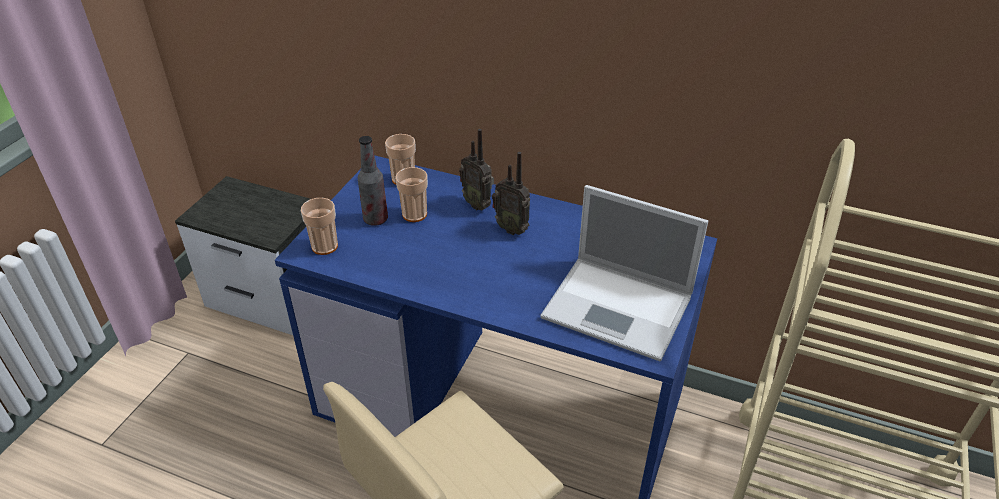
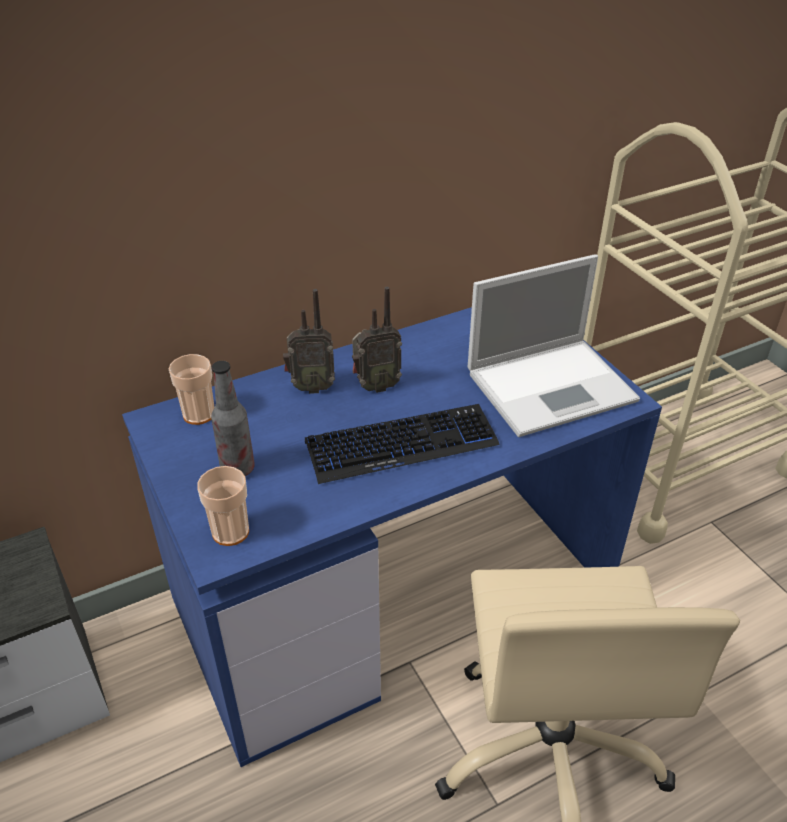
camera: 50 degrees left, 0 degrees up
(414, 214) = (268, 437): cup -> none
(470, 270) = (401, 444): none -> keyboard

